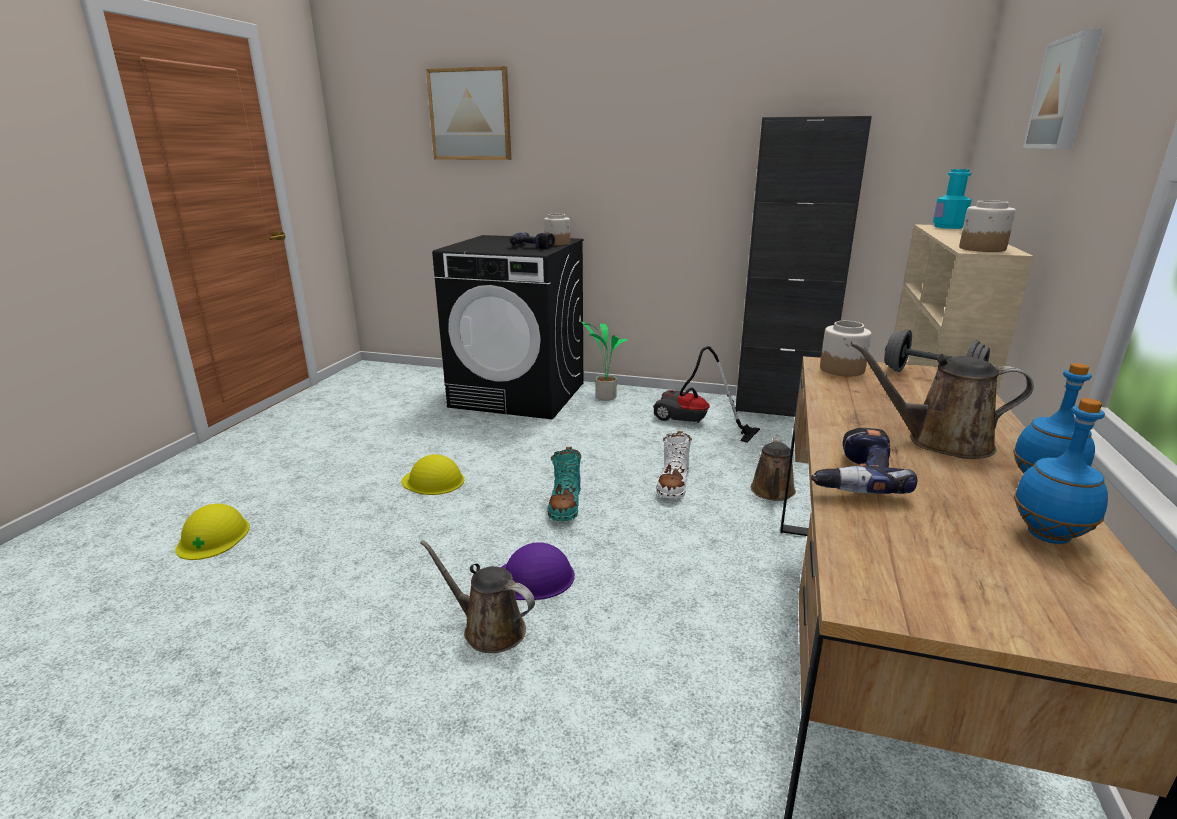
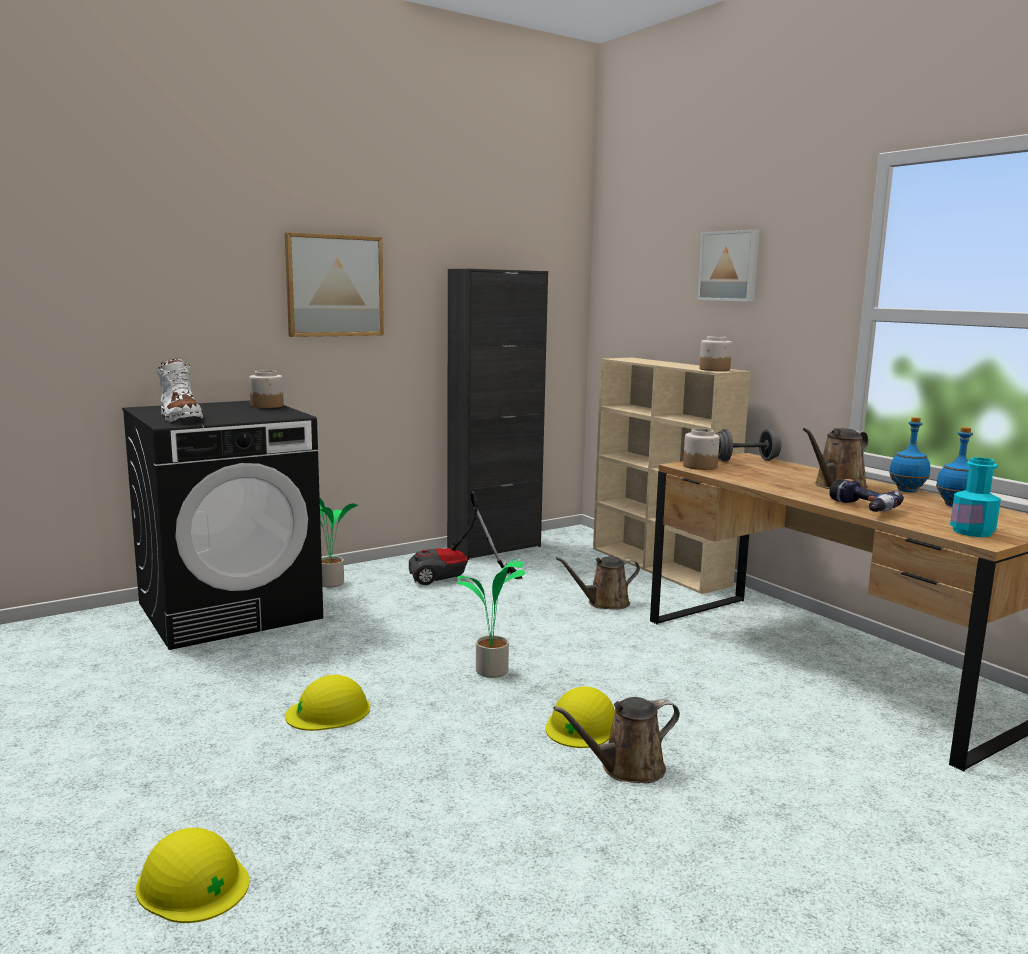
camera: 50 degrees left, 10 degrees down
(470, 114) = (99, 248): picture -> picture (334, 286)
(534, 246) = (257, 411): power drill -> none
(534, 578) = (582, 725): purple hard hat -> yellow hard hat
(565, 504) = (491, 672): turquoise boot -> potted plant
(673, 484) = (535, 625): white boot -> white boot (180, 418)
(772, 492) = (604, 603): brown watering can -> brown watering can turned 105 degrees clockwise
(948, 227) = (629, 359): turquoise bottle -> turquoise bottle (972, 532)

